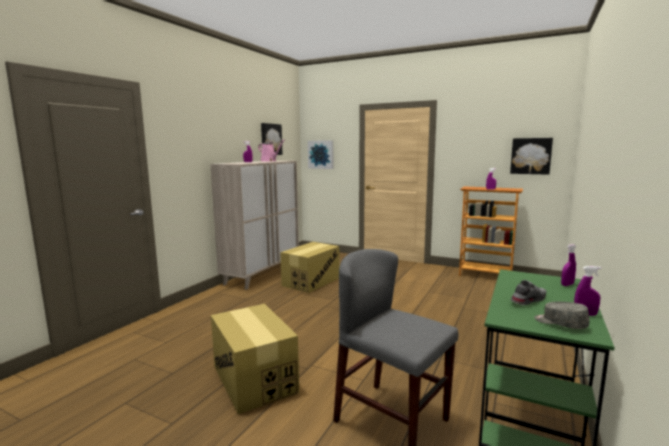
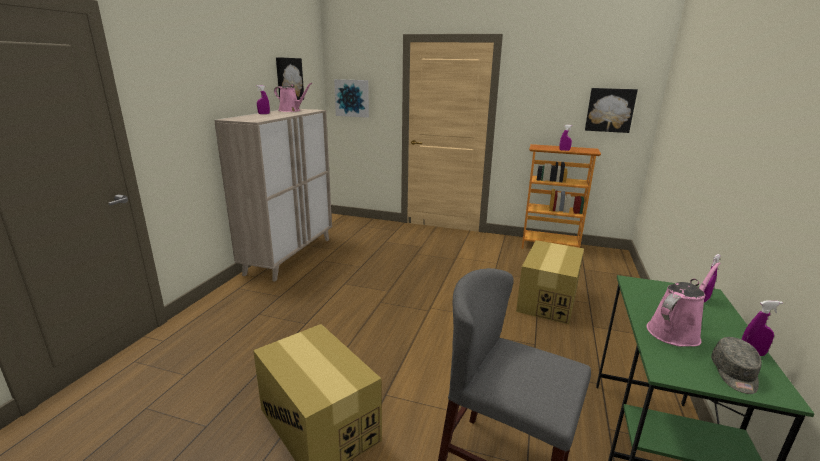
camera: 10 degrees left, 10 degrees up
(311, 281) = (354, 265): cardboard box -> cardboard box (547, 300)
(527, 300) = (675, 331): grey shoe -> pink watering can
(560, 323) = (734, 374): grey cap -> grey cap turned 105 degrees counterclockwise

